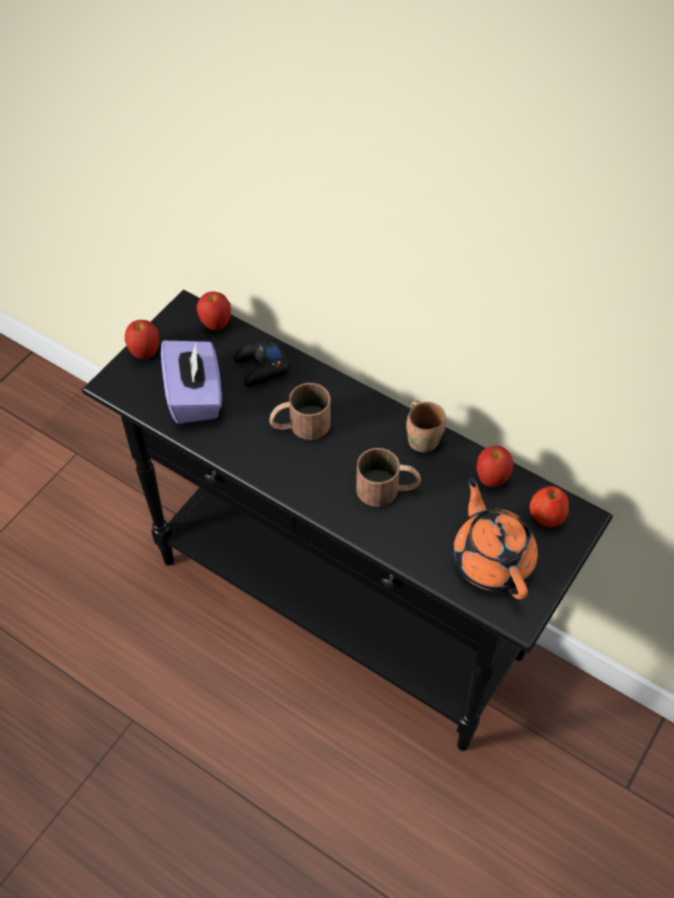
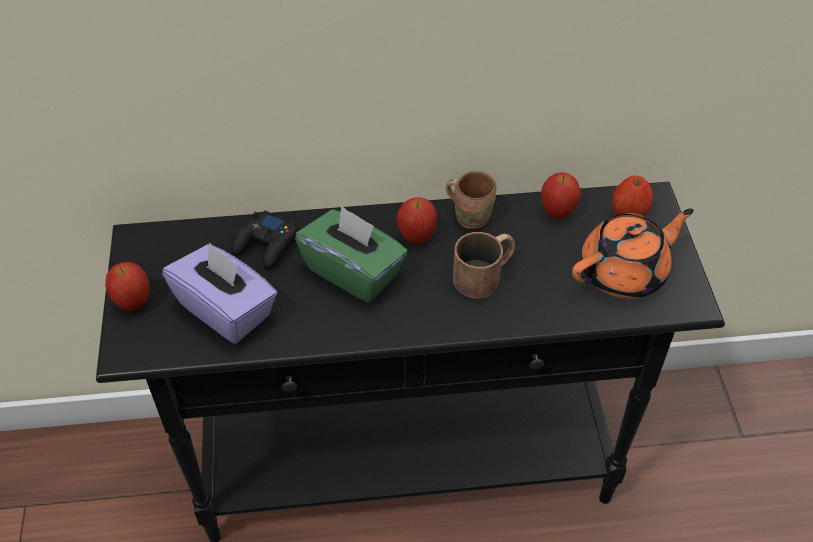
camera: 40 degrees left, 5 degrees down
(216, 325) = (181, 235): apple -> apple (416, 237)
(300, 425) = (353, 272): brown mug -> green tissue box
(492, 559) = (624, 272): orange teapot -> orange teapot turned 120 degrees clockwise

